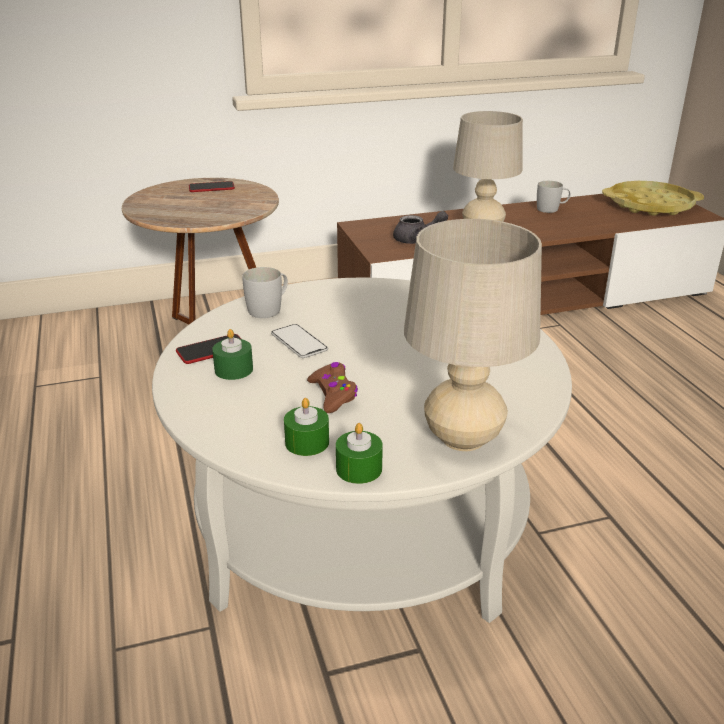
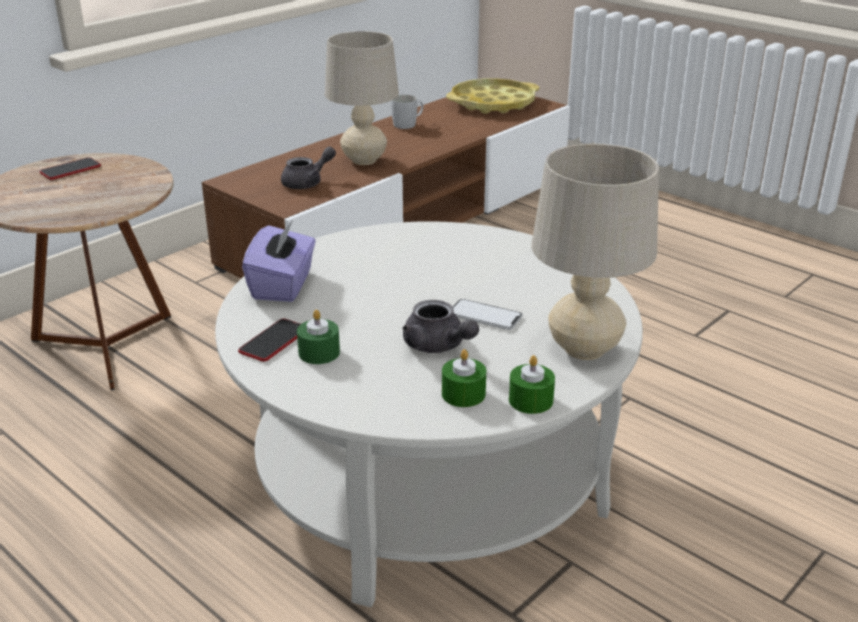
camera: 30 degrees left, 0 degrees up
(269, 308) = (283, 285): white mug -> purple tissue box
(299, 342) = (351, 309): phone -> phone (485, 316)
(333, 394) = (438, 346): brown game controller -> grey teapot

